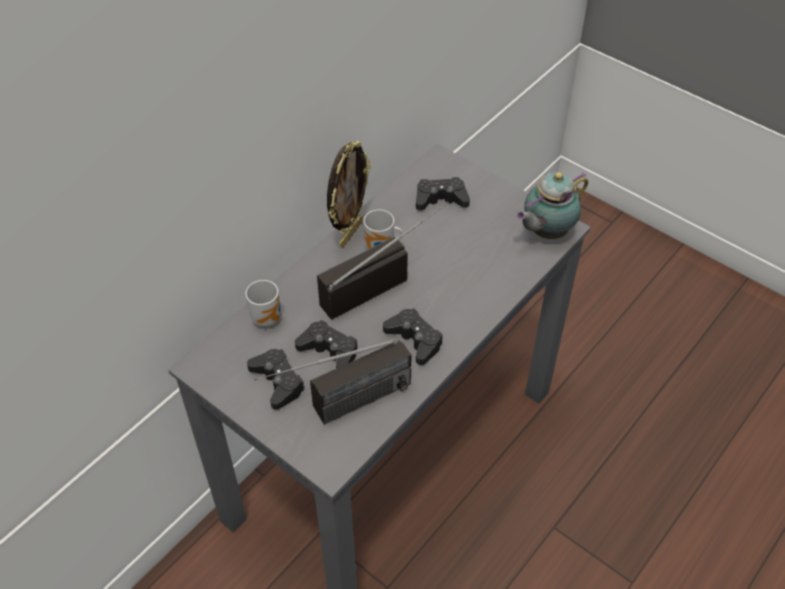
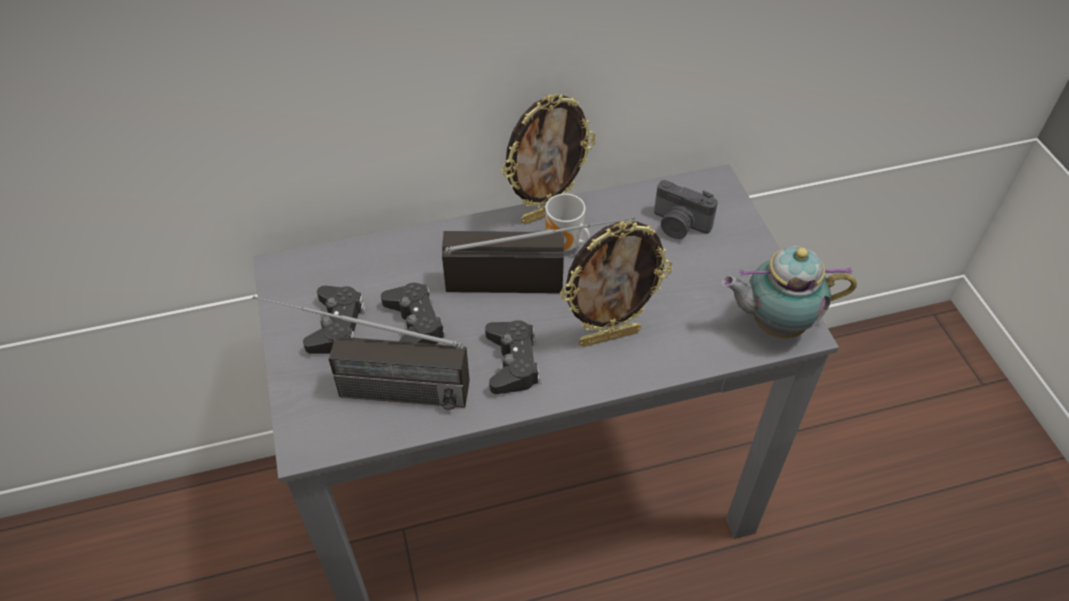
camera: 35 degrees right, 0 degrees up
(268, 317) = (388, 255): mug -> none
(440, 199) = (679, 225): black game controller -> camera
(458, 291) = (609, 336): none -> picture frame

